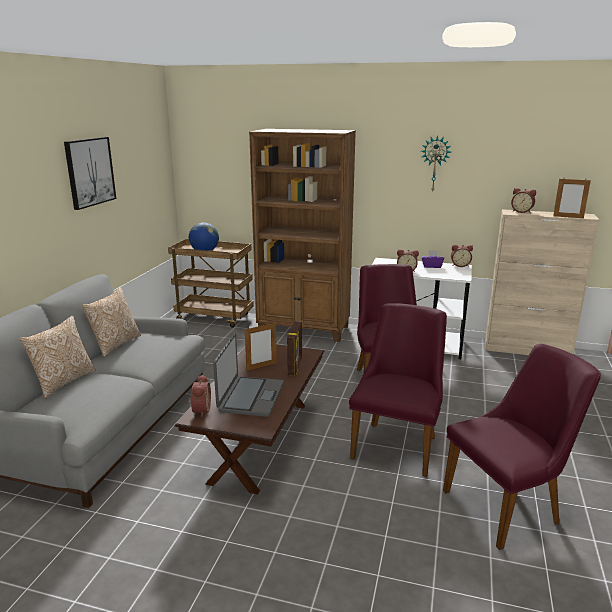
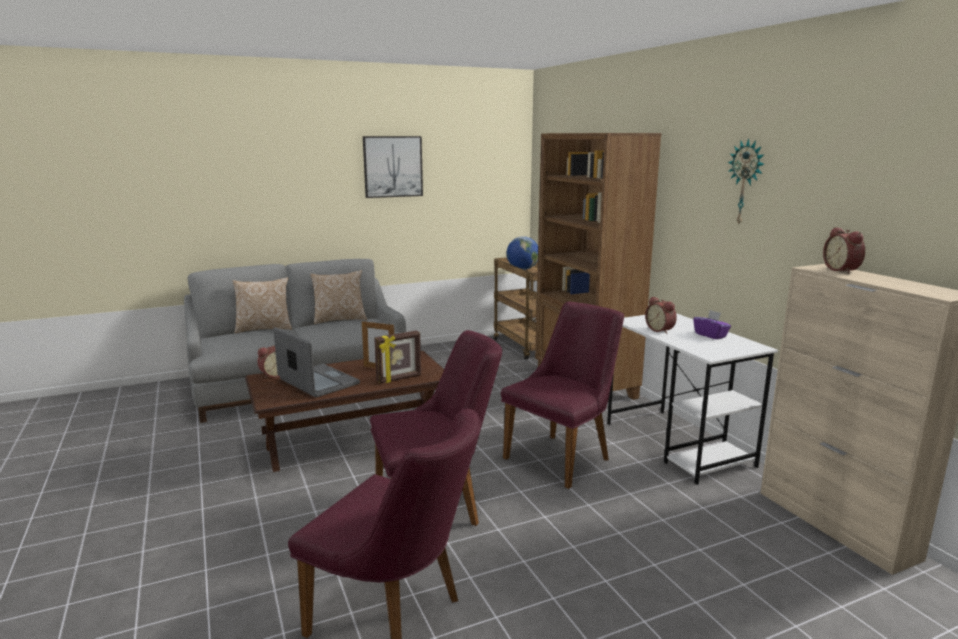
camera: 50 degrees right, 5 degrees down
(250, 397) = (317, 382): laptop -> laptop turned 105 degrees counterclockwise
(460, 265) = (755, 345): alarm clock -> none
(568, 217) = (896, 288): picture frame -> none

